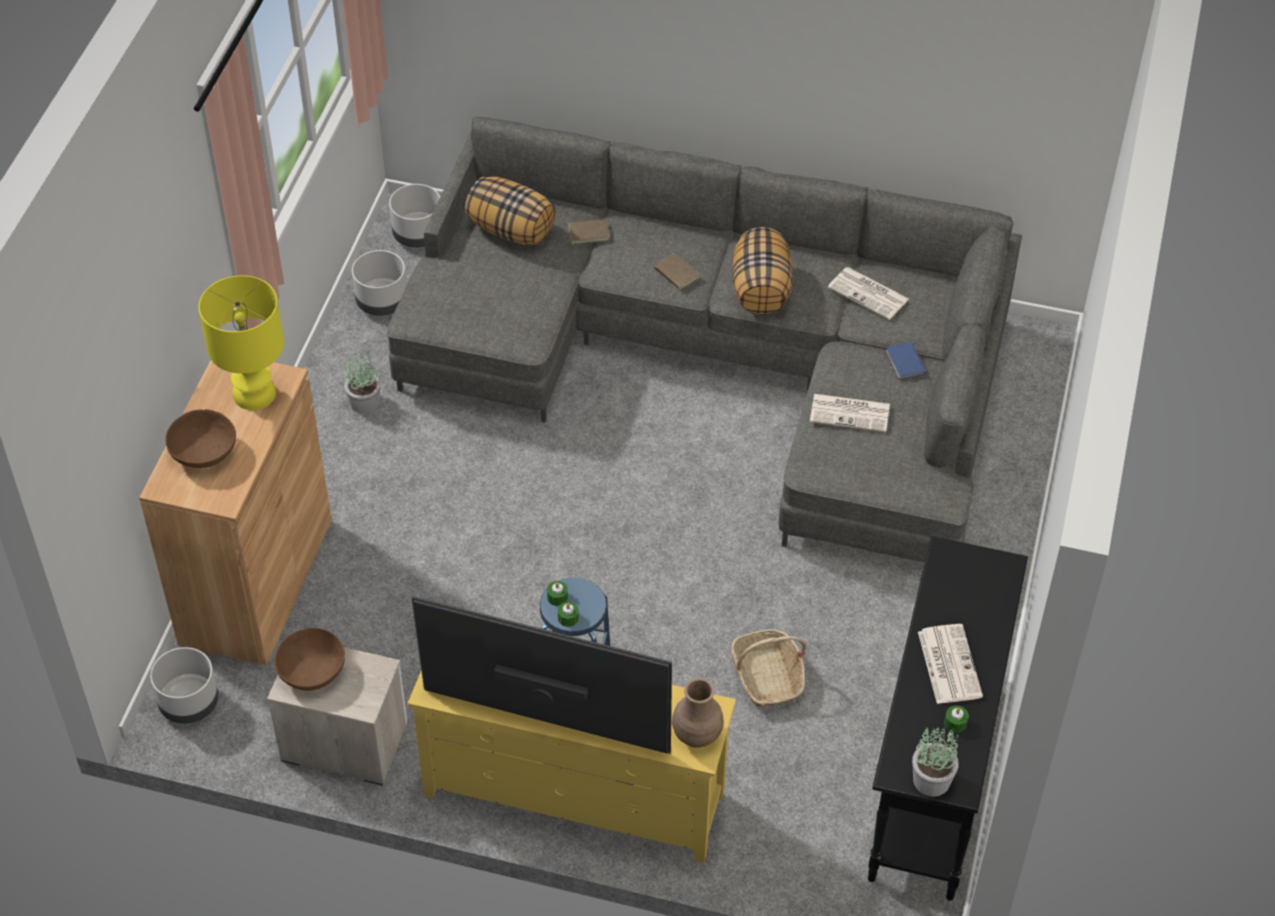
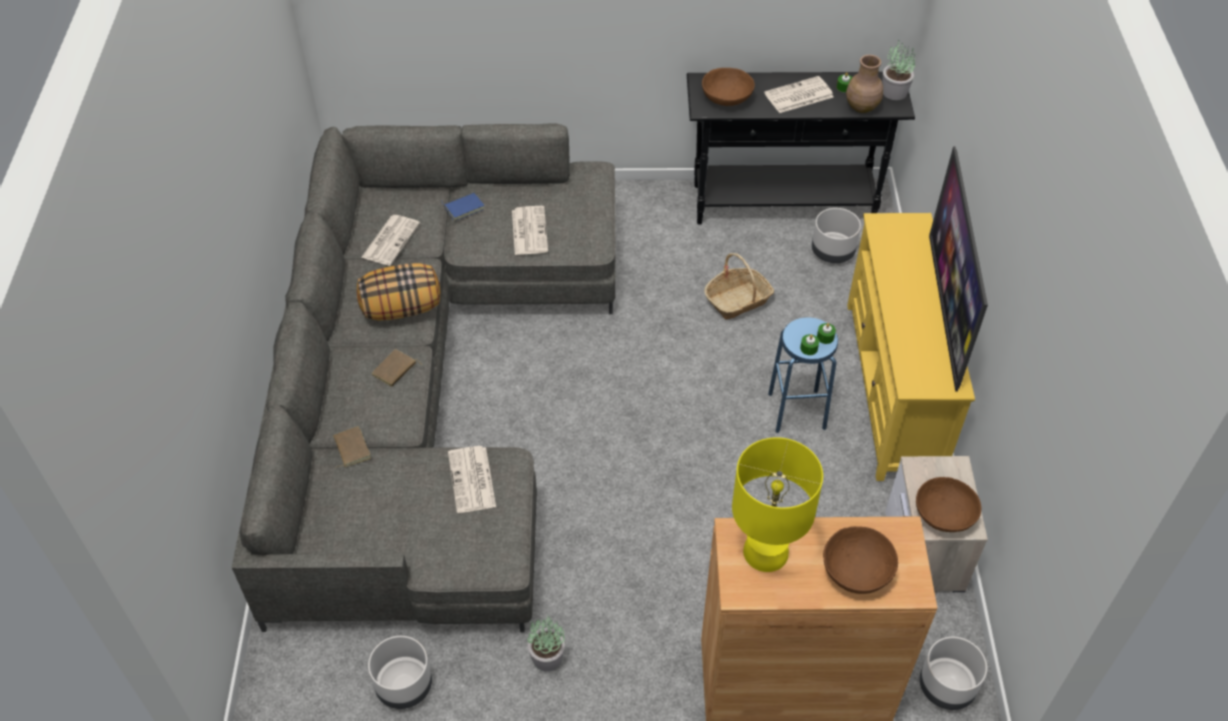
camera: 105 degrees left, 0 degrees up
(418, 235) = (296, 681): grey planter -> grey planter (833, 251)
(511, 230) = (360, 512): pillow -> none
(514, 310) = (472, 480): none -> newspaper
(696, 734) = (905, 227): brown vase -> brown vase (861, 107)
(962, 583) = (727, 98): none -> brown bowl

